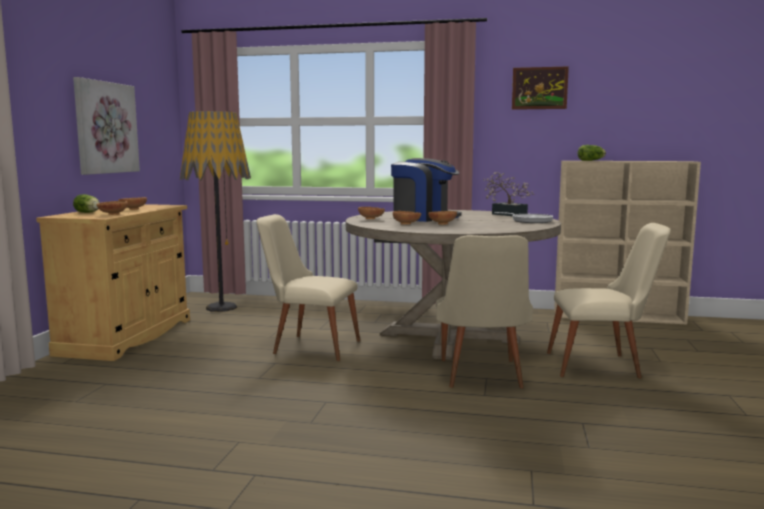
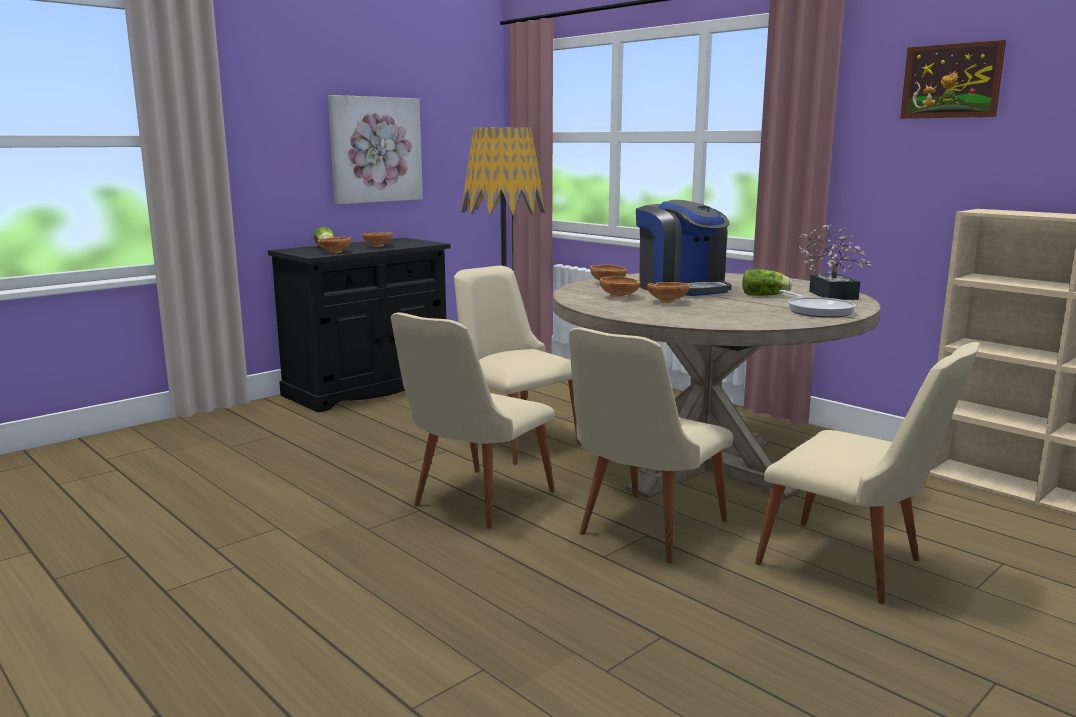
camera: 35 degrees right, 5 degrees up
(127, 336) = (368, 388): beige cabinet -> black cabinet
(353, 388) = (473, 502): none -> beige chair
(592, 160) = (1019, 212): lettuce -> lettuce (766, 295)

